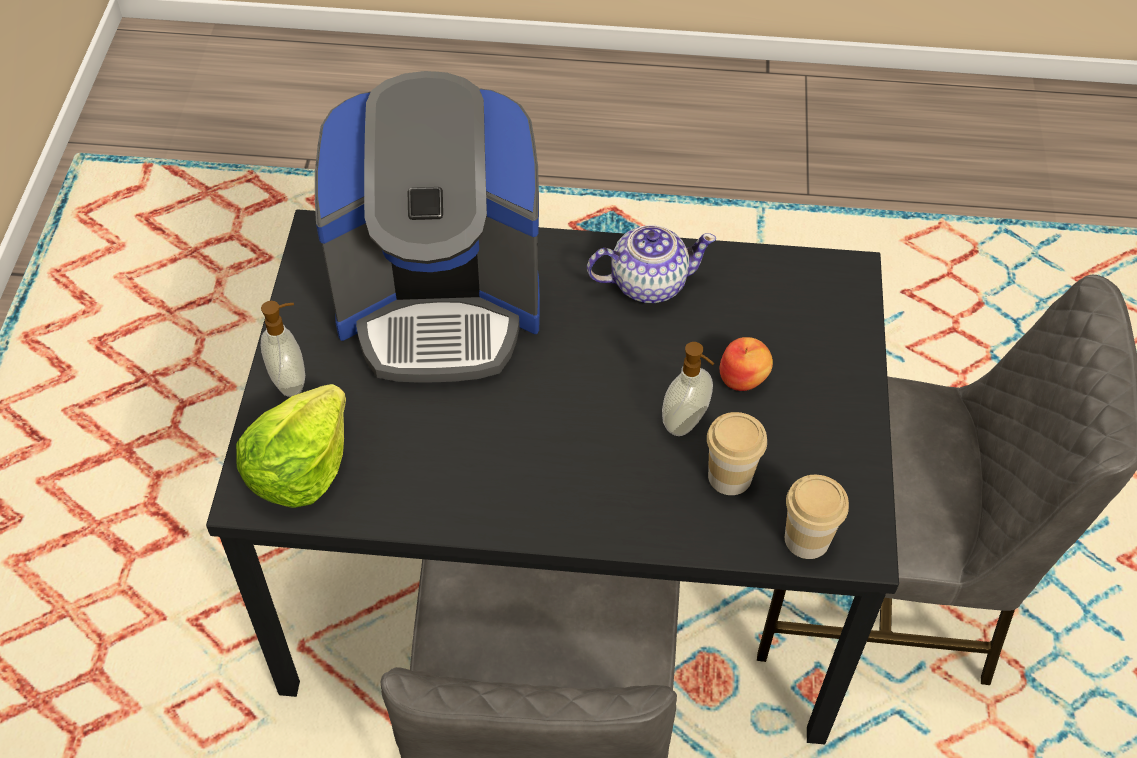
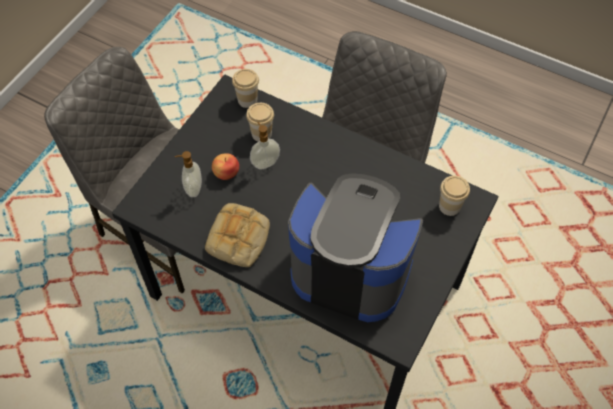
camera: 155 degrees left, 5 degrees up
(290, 381) = (442, 252): soap dispenser -> soap dispenser (193, 188)
(299, 467) = (449, 206): lettuce -> cup
(647, 283) = (239, 239): teapot -> bread

